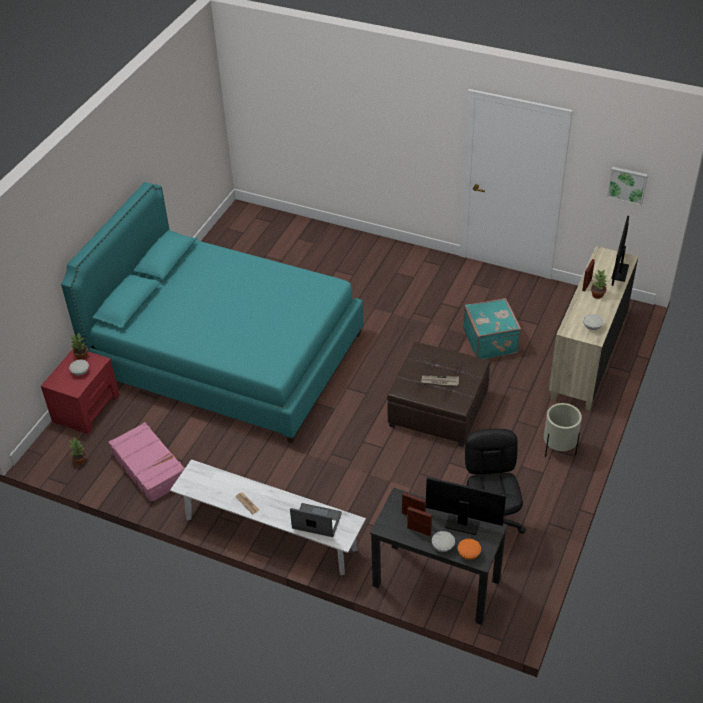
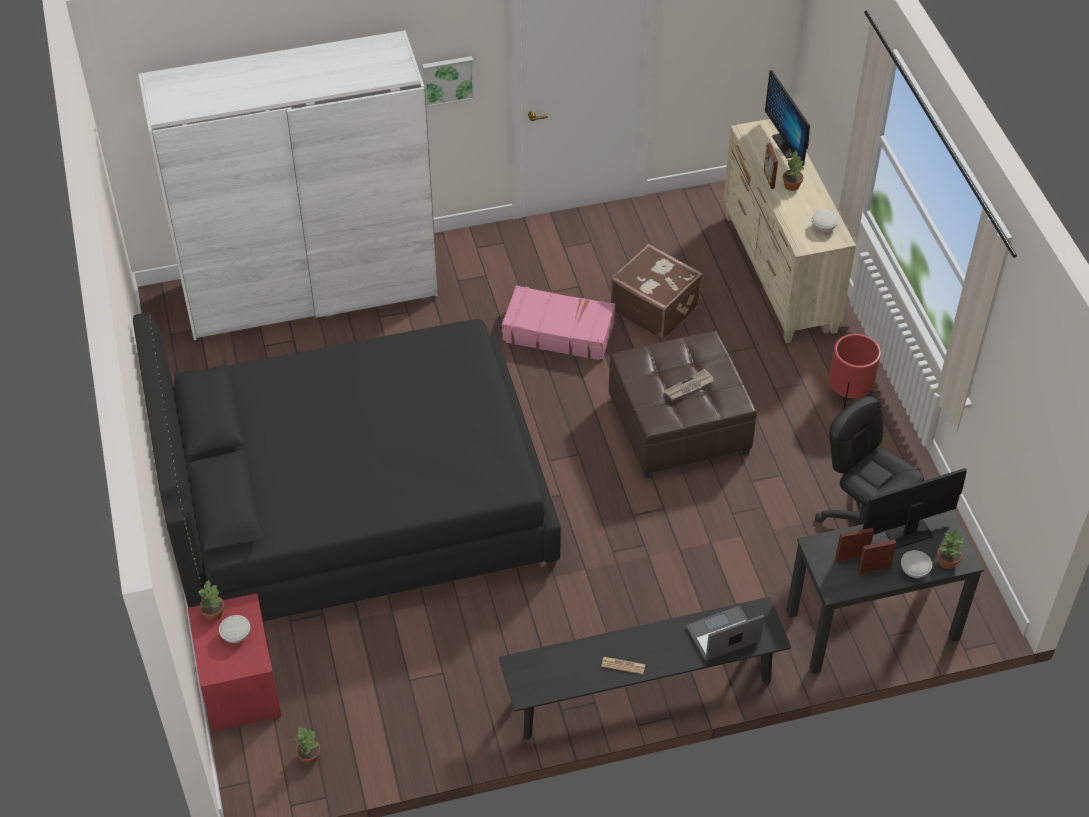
camera: 40 degrees left, 5 degrees up
(150, 468) = (411, 707): pink suitcase -> pink suitcase (558, 331)
(227, 356) = (357, 506): turquoise bed -> black bed
(270, 534) = (642, 690): white bench -> black bench
(315, 240) = (311, 290): none -> white wardrobe
(468, 554) = (947, 562): orange bowl -> potted plant
(491, 341) = (655, 308): turquoise suitcase -> brown suitcase
(558, 449) = (848, 396): beige planter -> red planter
(627, 184) = (740, 31): picture -> picture (448, 80)

